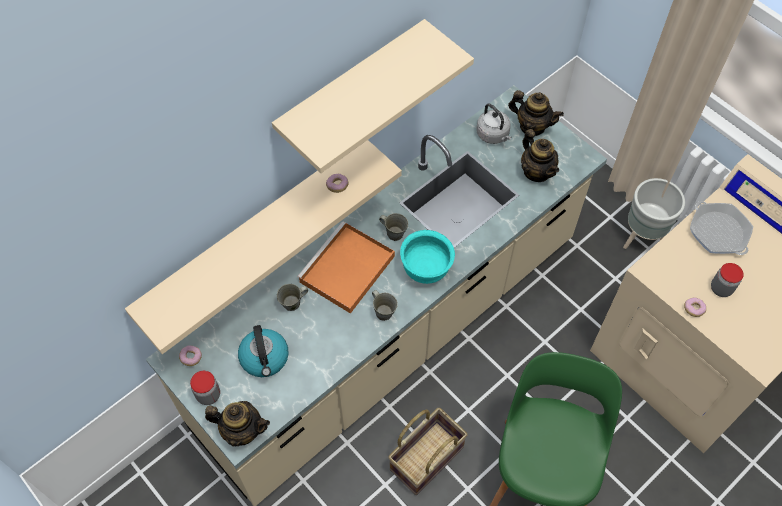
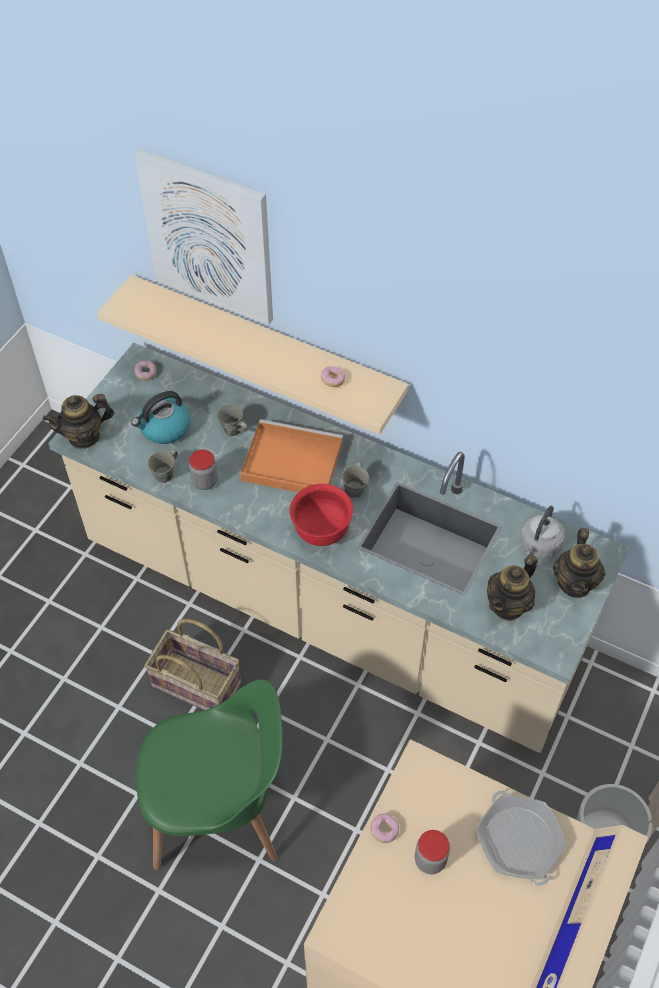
camera: 70 degrees right, 5 degrees down
(191, 197) = (209, 237): none -> picture
(208, 395) = (112, 399): jar -> jar (205, 481)
(242, 430) = (84, 436): teapot -> teapot turned 75 degrees clockwise
(351, 88) = (400, 311): beige shelf -> none
(383, 311) = (254, 508): grey mug -> grey mug (165, 474)
(426, 269) = (321, 531): turquoise bowl -> red bowl
(718, 232) = (518, 841): frying pan -> frying pan turned 60 degrees counterclockwise

